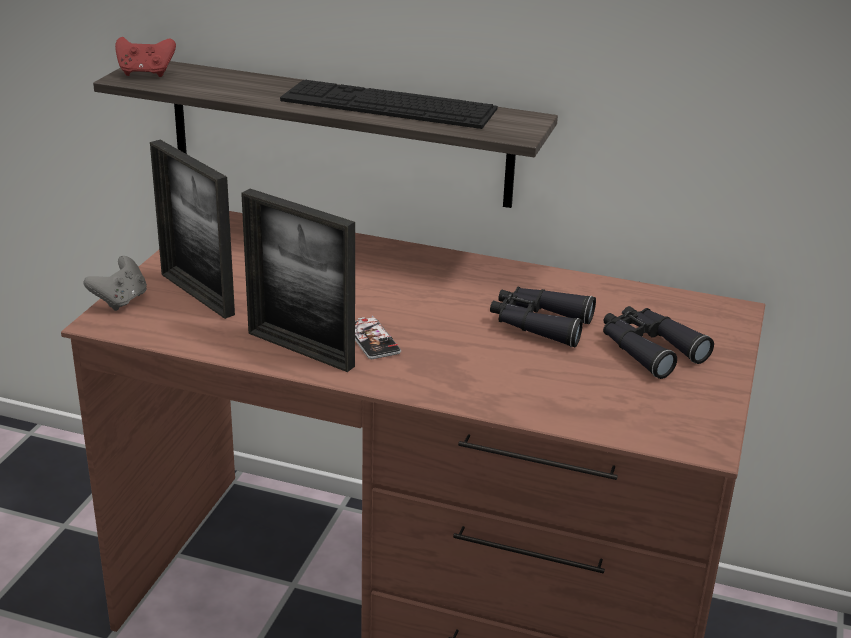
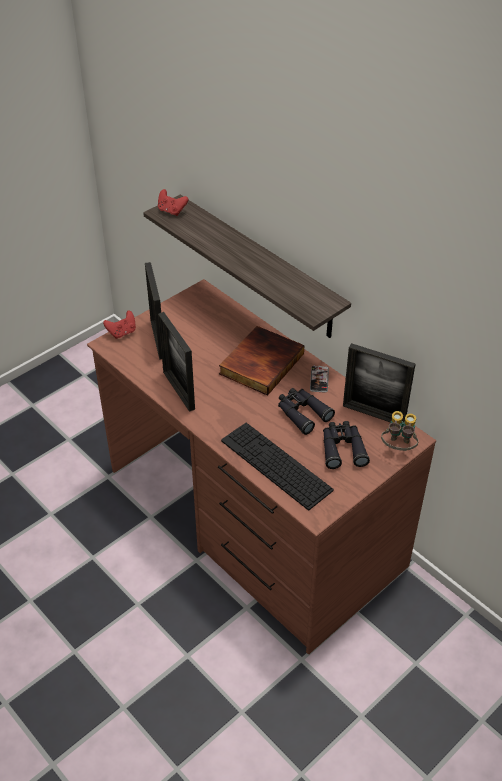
camera: 30 degrees right, 15 degrees up
(120, 301) = (122, 332): grey game controller -> red game controller
(372, 339) = (215, 395): phone -> phone (319, 379)
(388, 105) = (269, 270): keyboard -> keyboard (276, 465)
(407, 281) = (260, 362): none -> book
(646, 297) = (373, 414): none -> picture frame
(726, 325) = (398, 447): none -> binoculars

